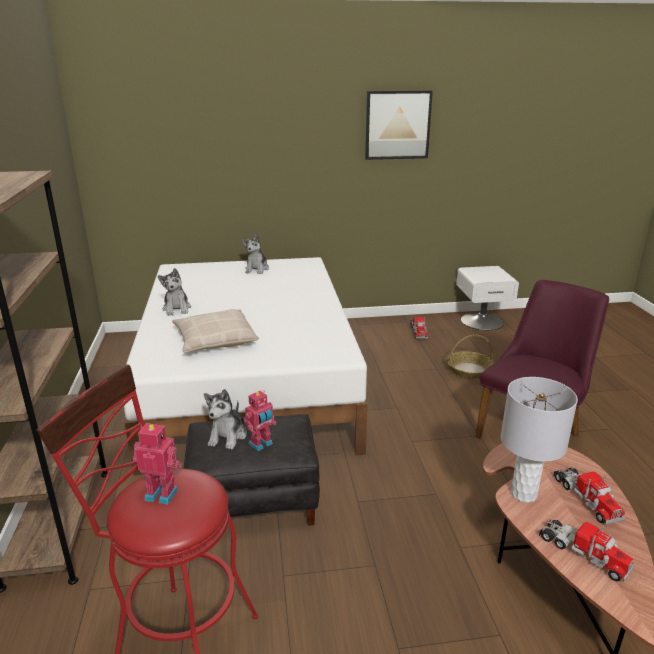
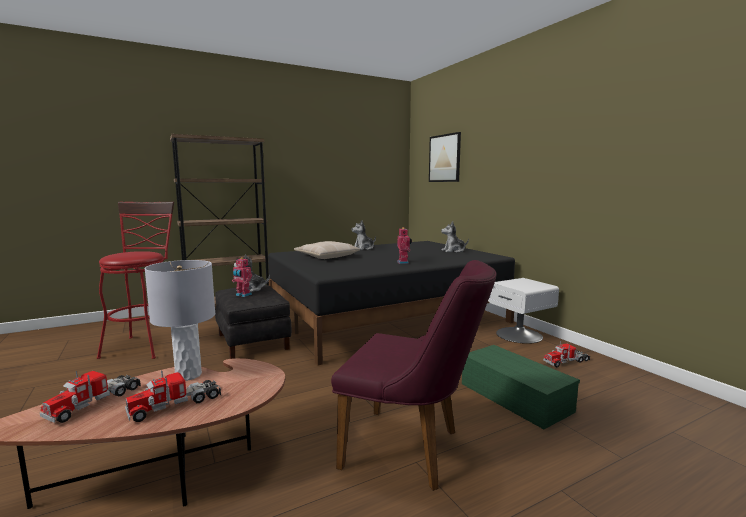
camera: 70 degrees right, 15 degrees down
(162, 493) = (136, 252): toy robot -> toy robot (403, 262)
(249, 381) = (387, 318): white bed -> black bed
(397, 125) = (596, 130): picture -> picture (444, 158)
(469, 370) = (516, 397): basket -> green storage box
(482, 321) = (671, 396): white nightstand -> white nightstand (519, 335)

